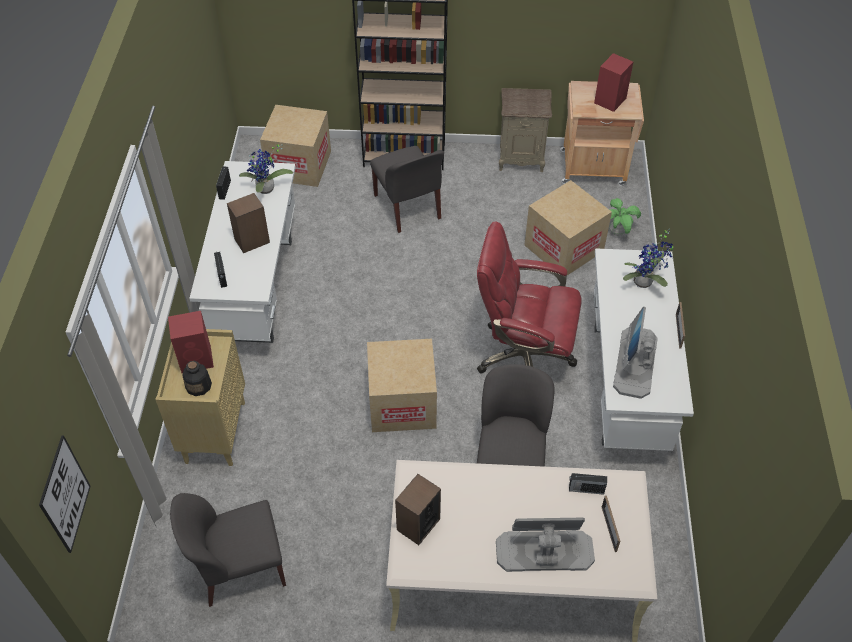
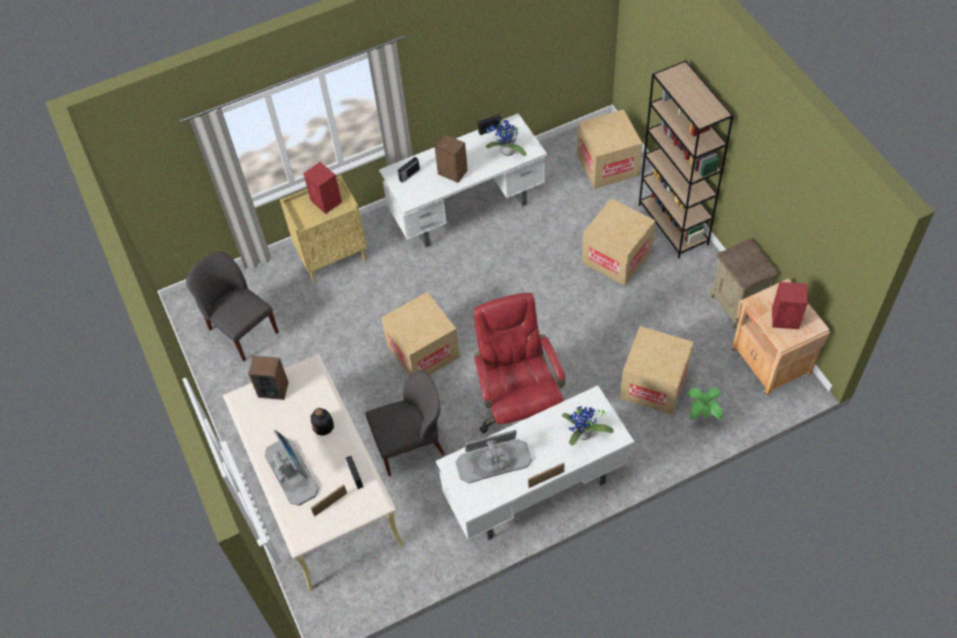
camera: 65 degrees right, 5 degrees up
(65, 495) = (149, 189): picture -> none
(199, 385) = (306, 215): bottle -> bottle (323, 426)
(408, 208) = (616, 257): grey chair -> cardboard box

